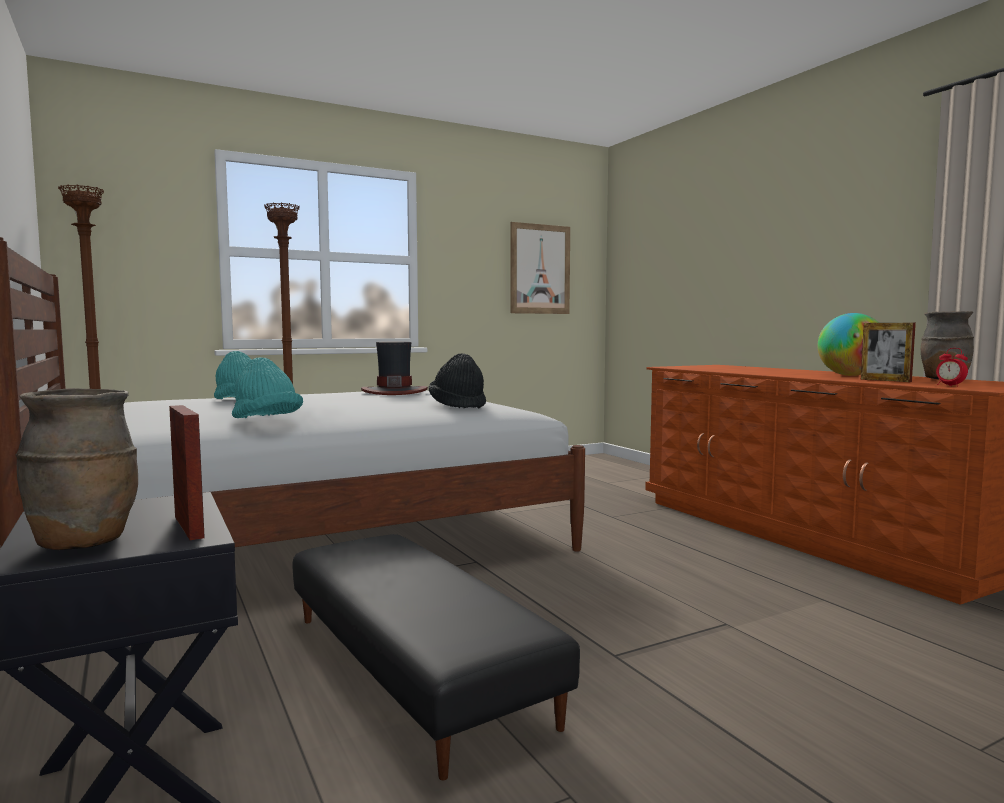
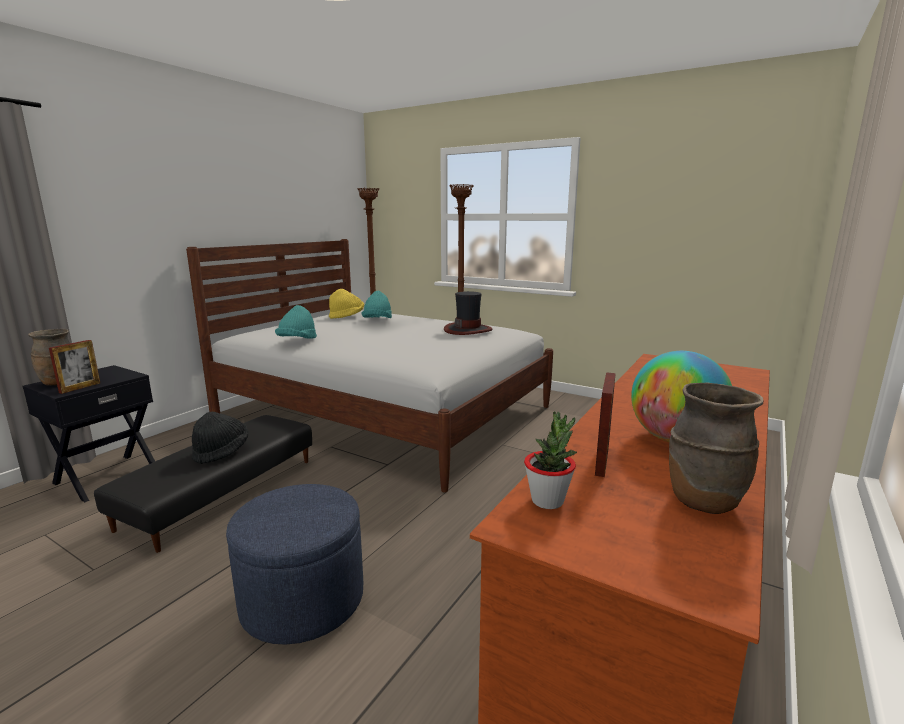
camera: 60 degrees right, 10 degrees up
(165, 404) = (347, 316): none -> yellow hat
(458, 405) = (412, 354): black hat -> black hat (221, 452)
(540, 269) = (713, 219): picture -> none
(743, 639) = (303, 599): none -> blue ottoman
(950, 386) = (547, 501): alarm clock -> potted plant

